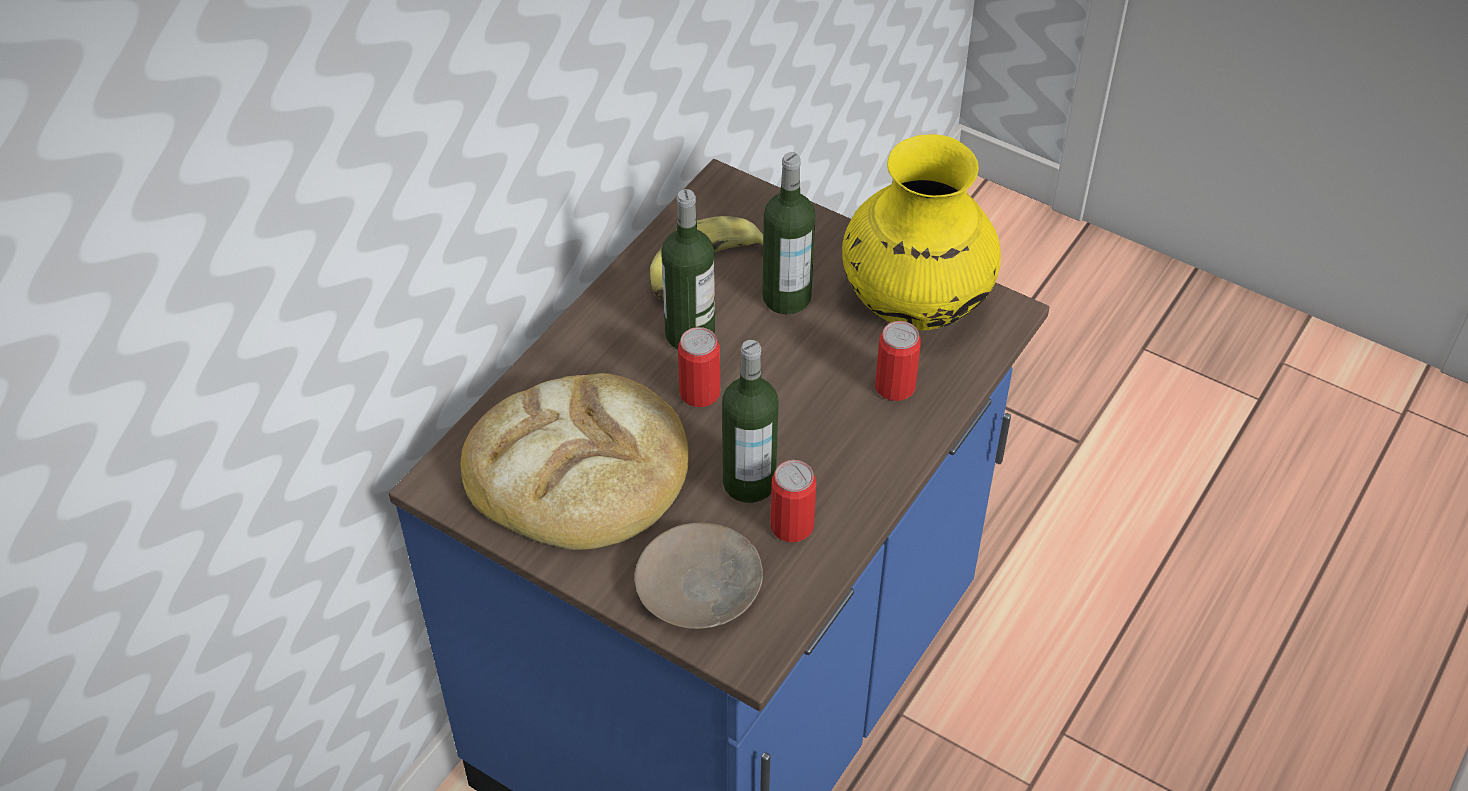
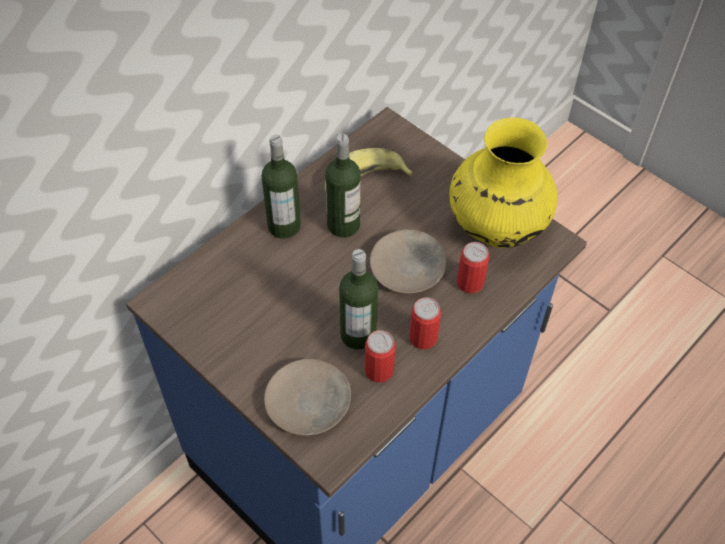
camera: 10 degrees right, 5 degrees up
(578, 468) = (249, 306): bread -> none
(699, 393) = (340, 266): can -> can (423, 338)
(786, 297) = (412, 209): bottle -> bottle (284, 226)
(800, 378) = (408, 267): none -> beige plate

